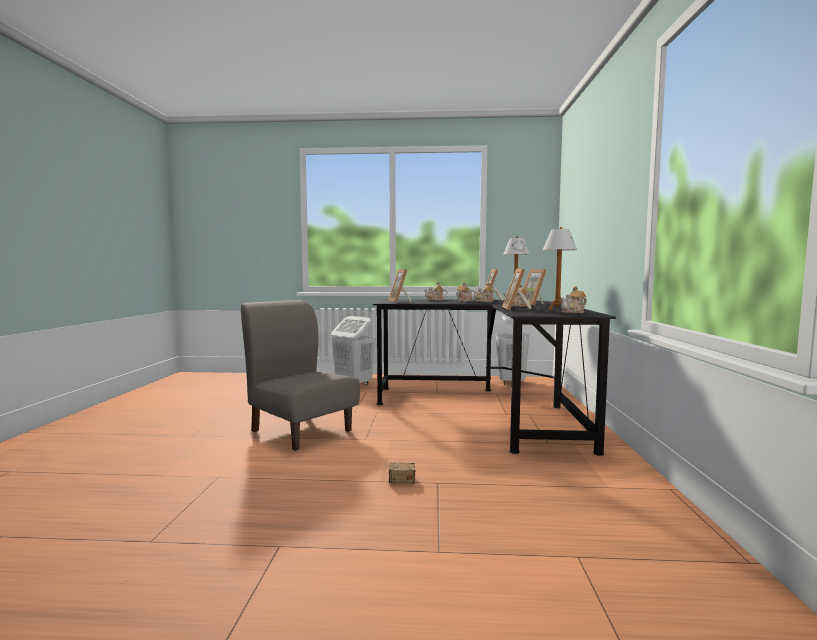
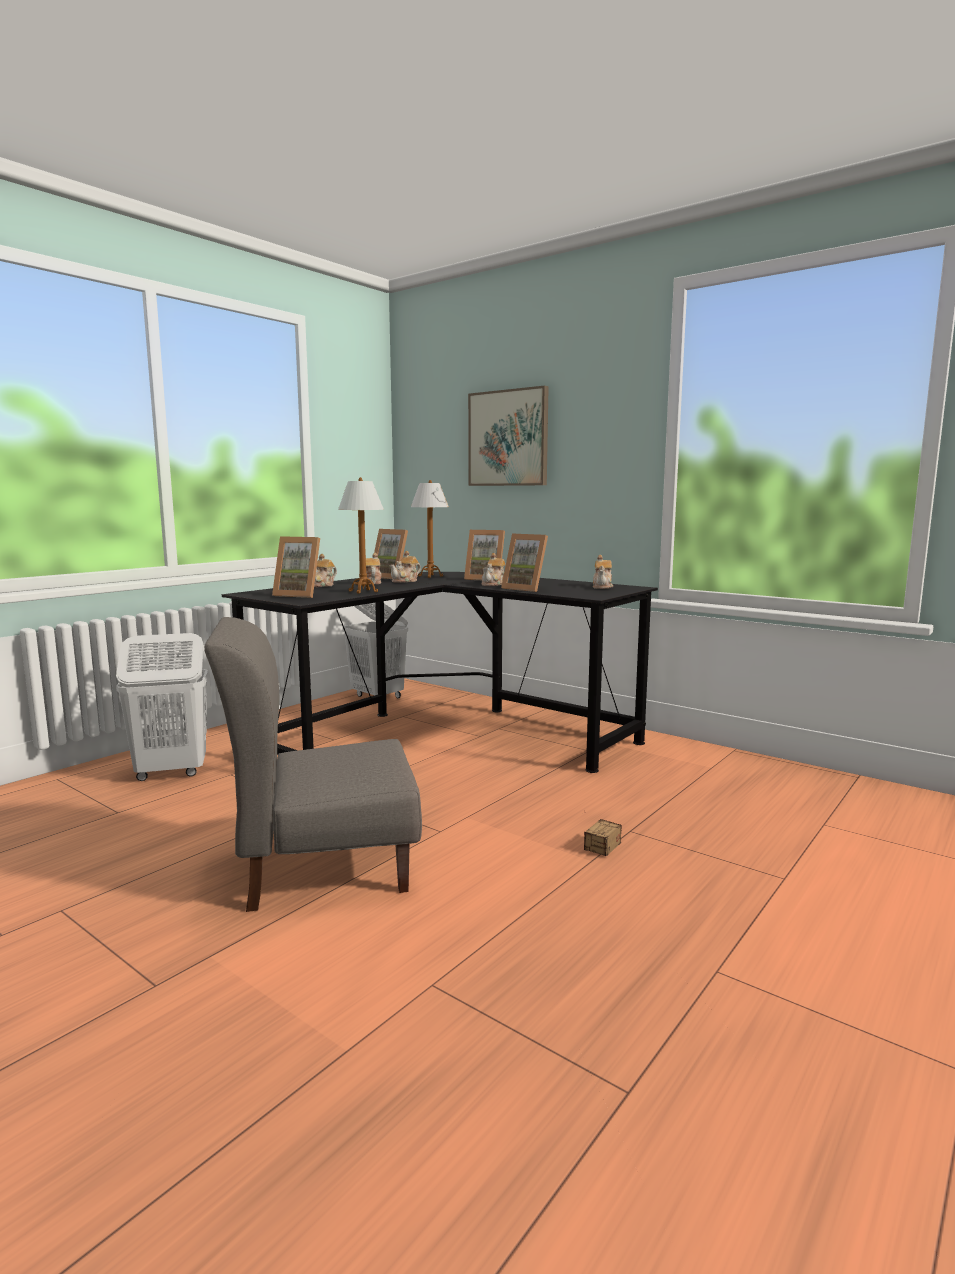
camera: 55 degrees left, 5 degrees up
(557, 309) = (564, 585): table lamp -> table lamp (363, 591)
(591, 202) = (508, 438): none -> picture

